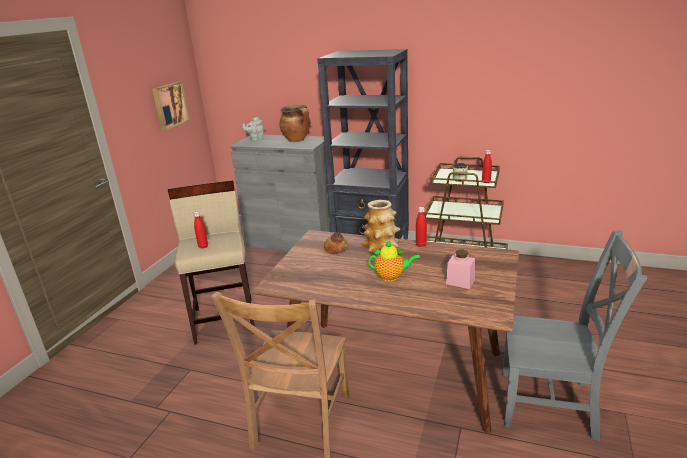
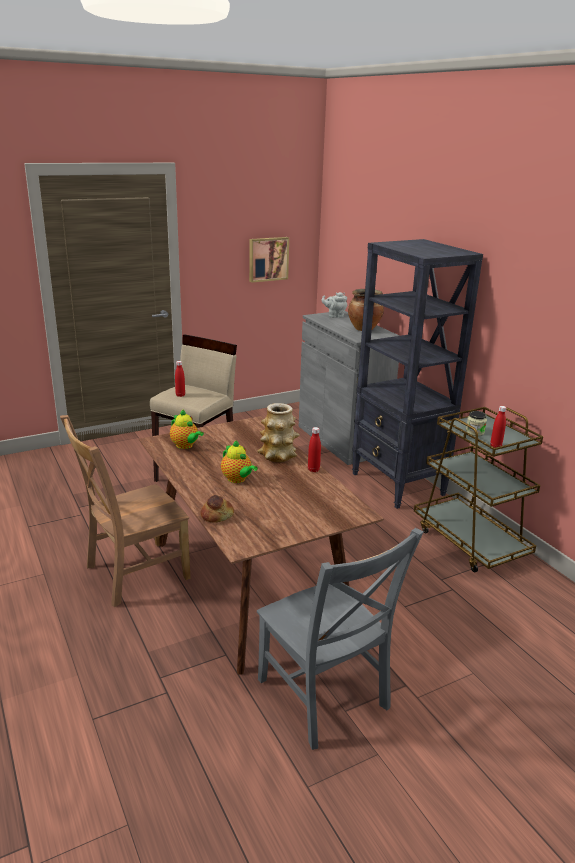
camera: 40 degrees right, 0 degrees up
(302, 276) = (185, 446): none -> teapot
(336, 249) = (246, 439): bread -> bread (217, 516)
(460, 282) = (276, 511): pink jar -> none

